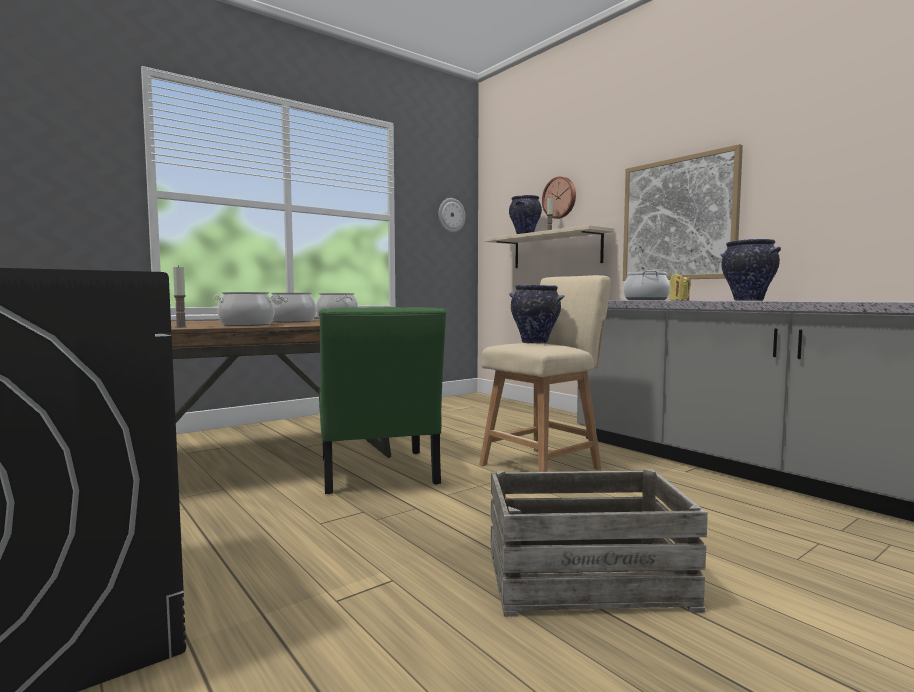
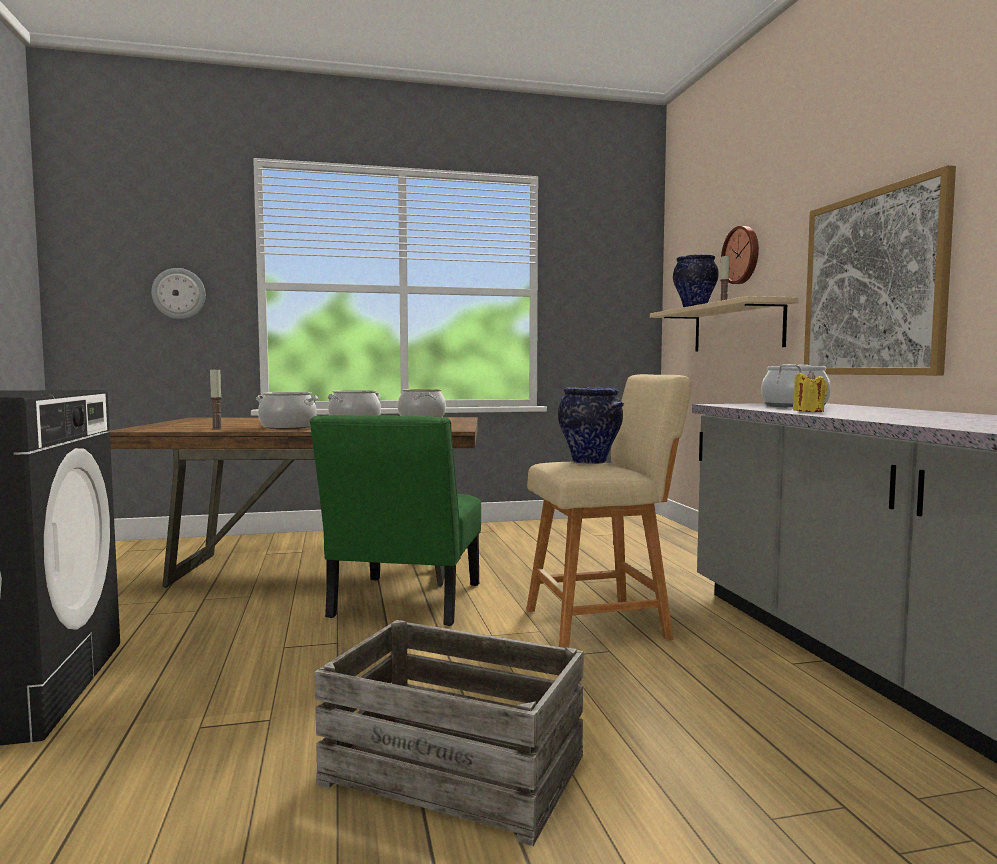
camera: 25 degrees right, 0 degrees up
(451, 215) = (620, 283): wall clock -> wall clock (179, 293)
(747, 300) = (898, 416): vase -> none

